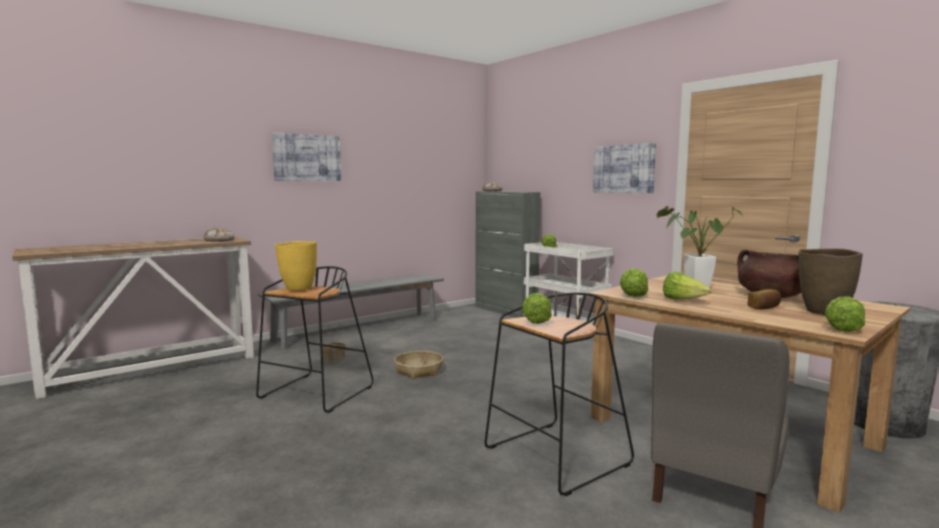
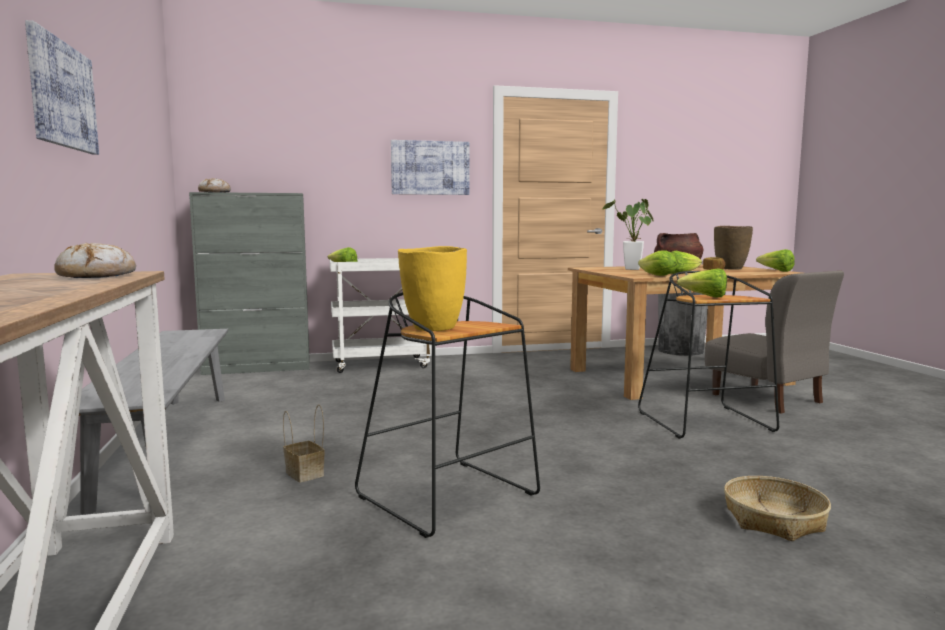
camera: 65 degrees left, 0 degrees up
(419, 371) = (431, 434): basket -> basket (774, 520)

